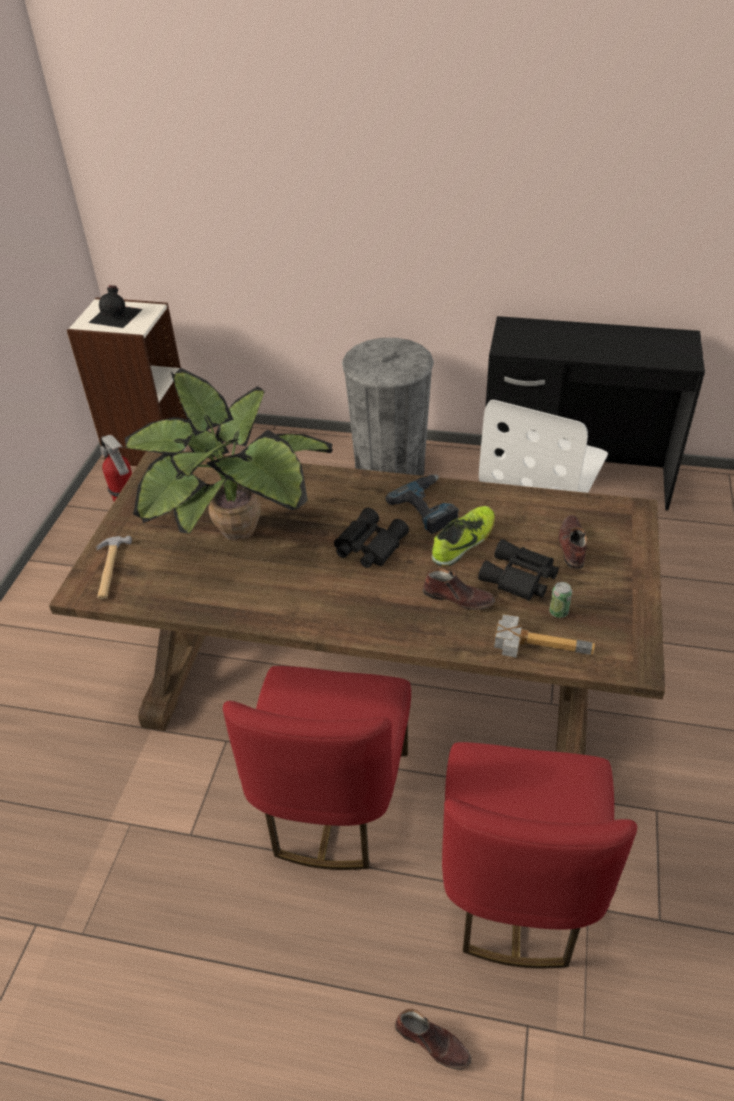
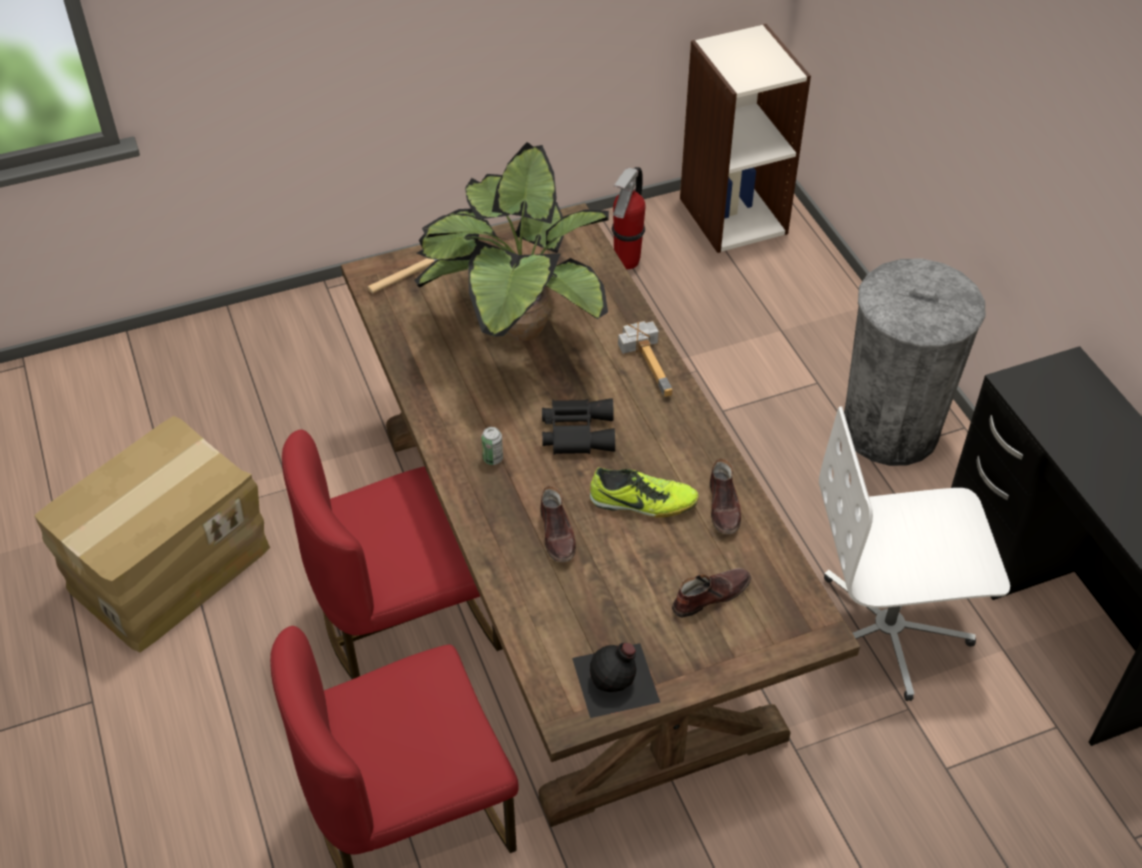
camera: 55 degrees right, 5 degrees up
(116, 315) = (750, 56): black bottle -> black bottle (617, 680)
(127, 968) = (167, 566): none -> cardboard box
(428, 507) = (672, 451): power drill -> none
(433, 1042) = (223, 814): brown shoe -> brown shoe (724, 506)
(519, 578) = (623, 571): black binoculars -> none
(540, 642) = (544, 624): hammer -> hammer (653, 362)
(558, 612) = (598, 623): can -> can (493, 458)

